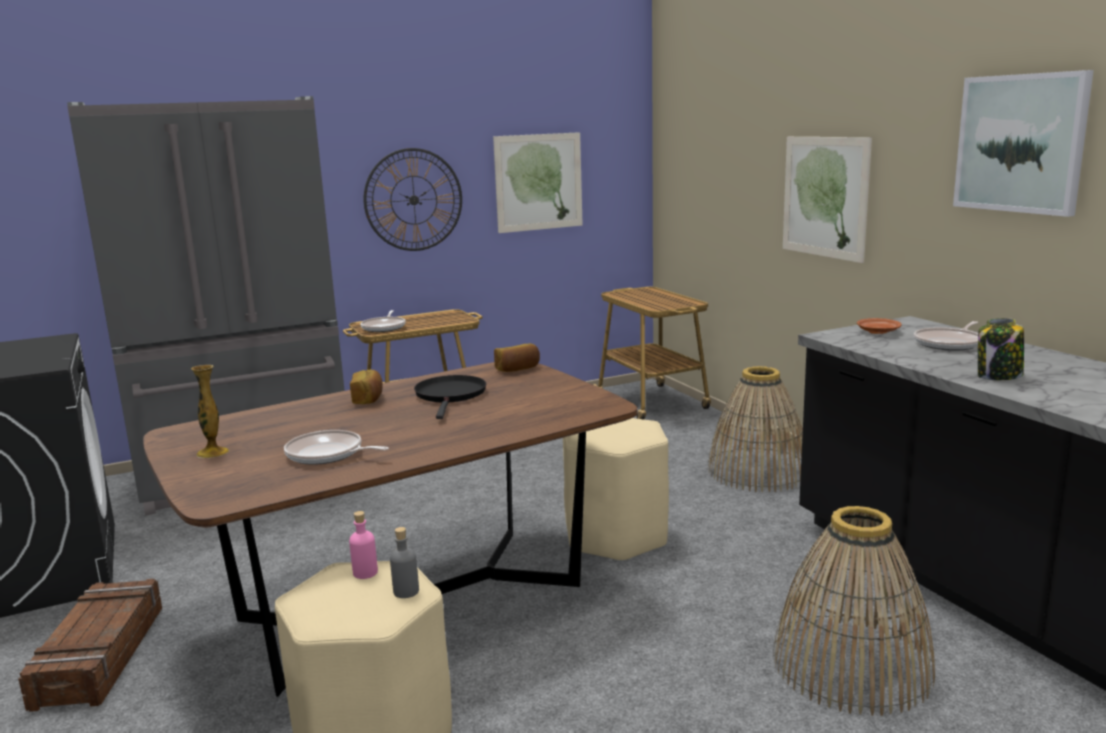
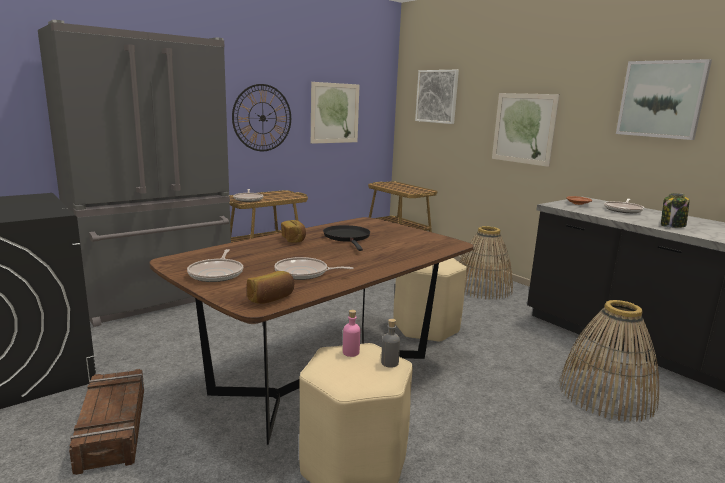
camera: 15 degrees left, 0 degrees up
(212, 453) = (217, 273): vase -> frying pan
(518, 369) = (373, 223): bread -> bread (271, 299)
(705, 144) = (437, 96): none -> picture

